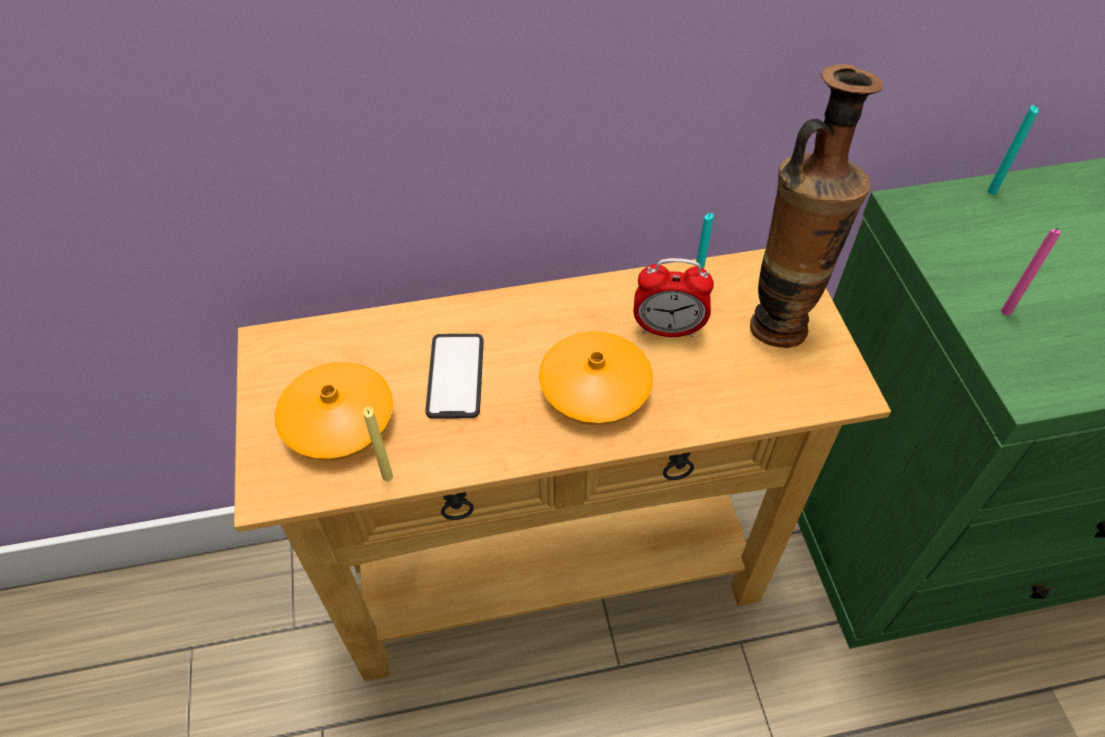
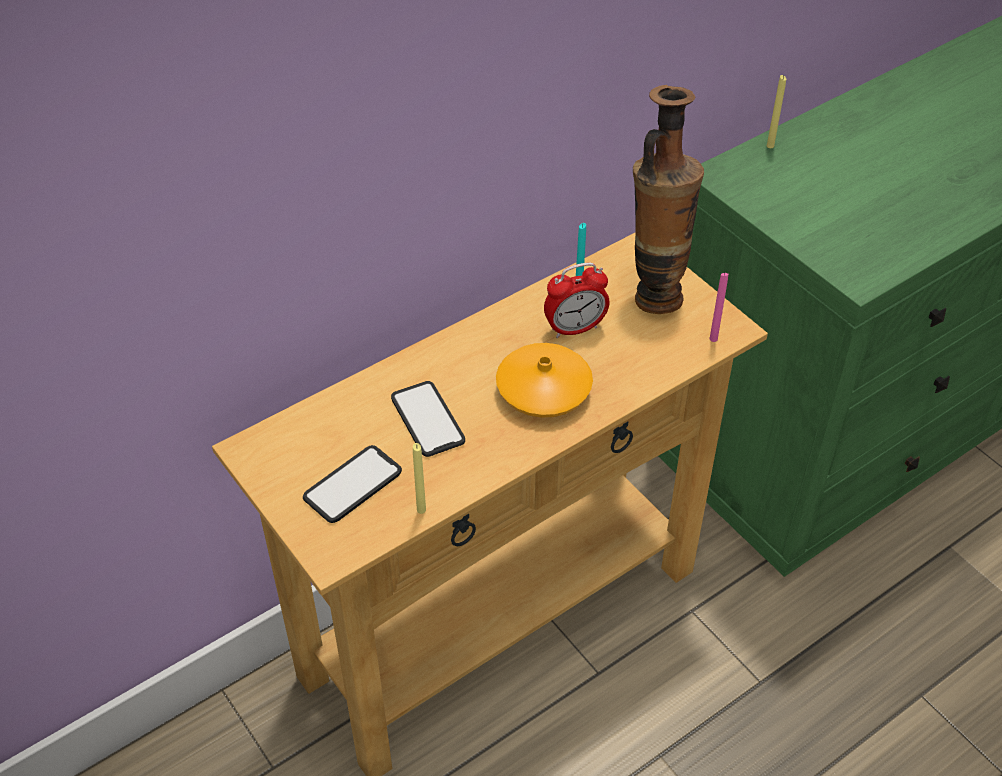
camera: 25 degrees left, 5 degrees down
(338, 420) = (353, 485): orange vase -> phone
(992, 191) = (770, 146): turquoise candle -> yellow candle
(1006, 311) = (819, 232): pink candle -> pink candle (713, 339)

